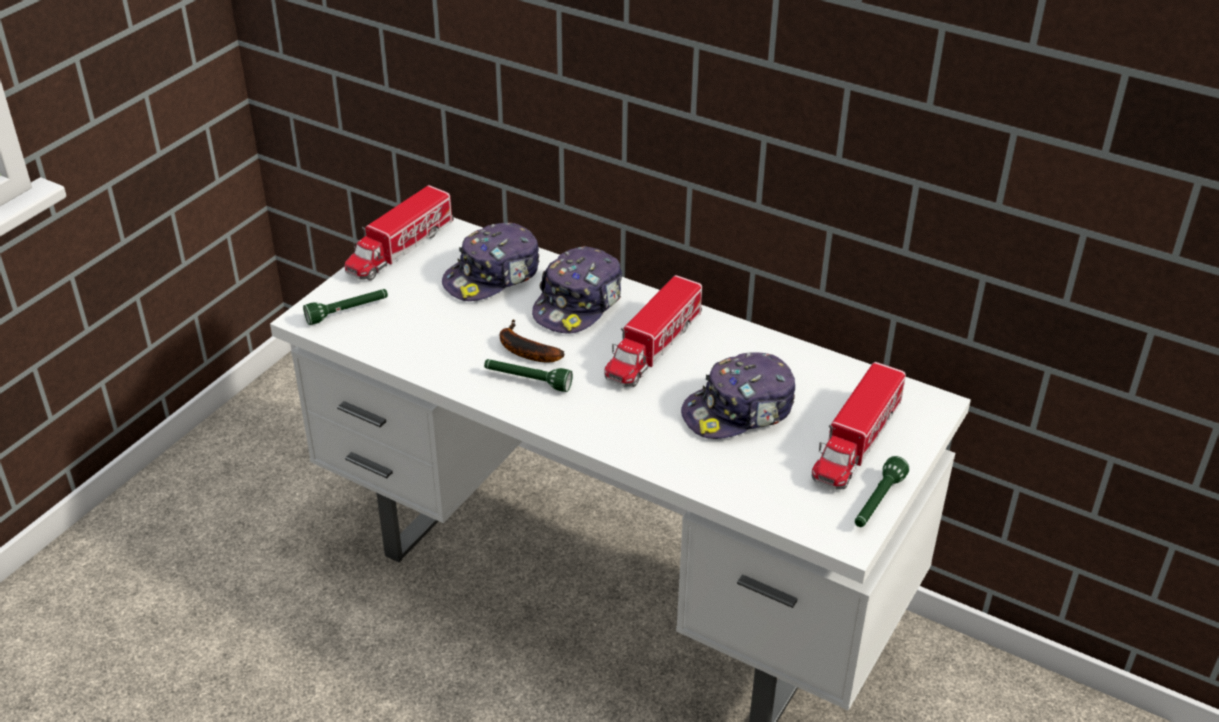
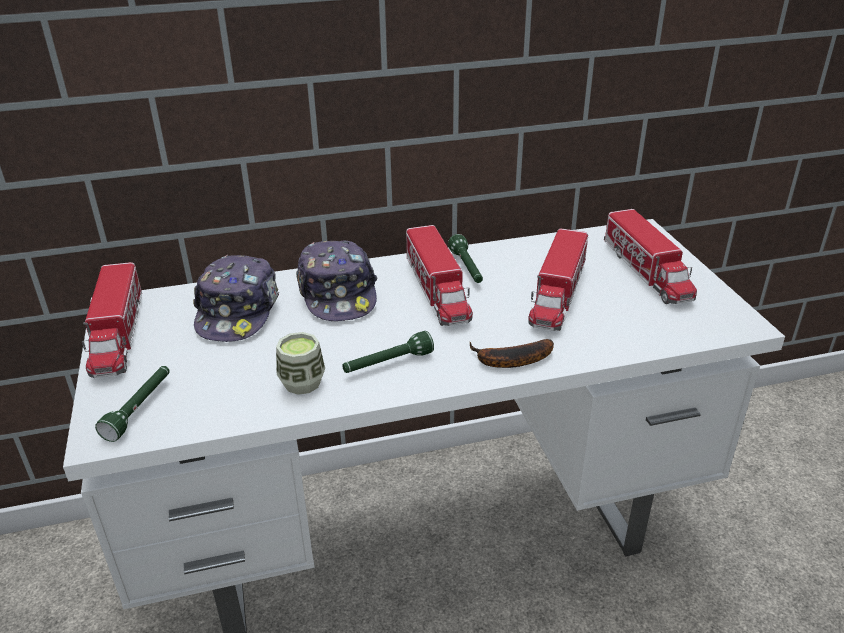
camera: 45 degrees left, 5 degrees down
(456, 357) = (302, 382): none -> cup
(523, 350) = (348, 345): banana -> banana (509, 361)
(739, 411) = (557, 295): cap -> toy truck
(877, 502) = (718, 295): green flashlight -> green flashlight (467, 268)

